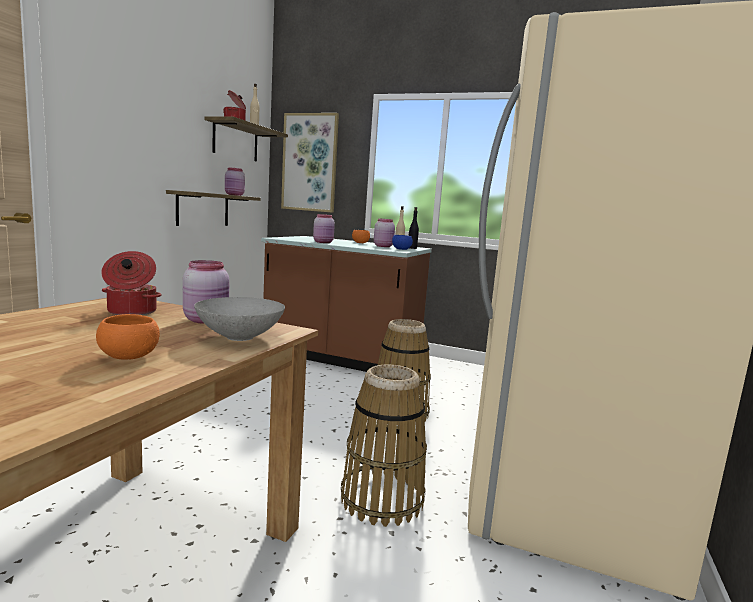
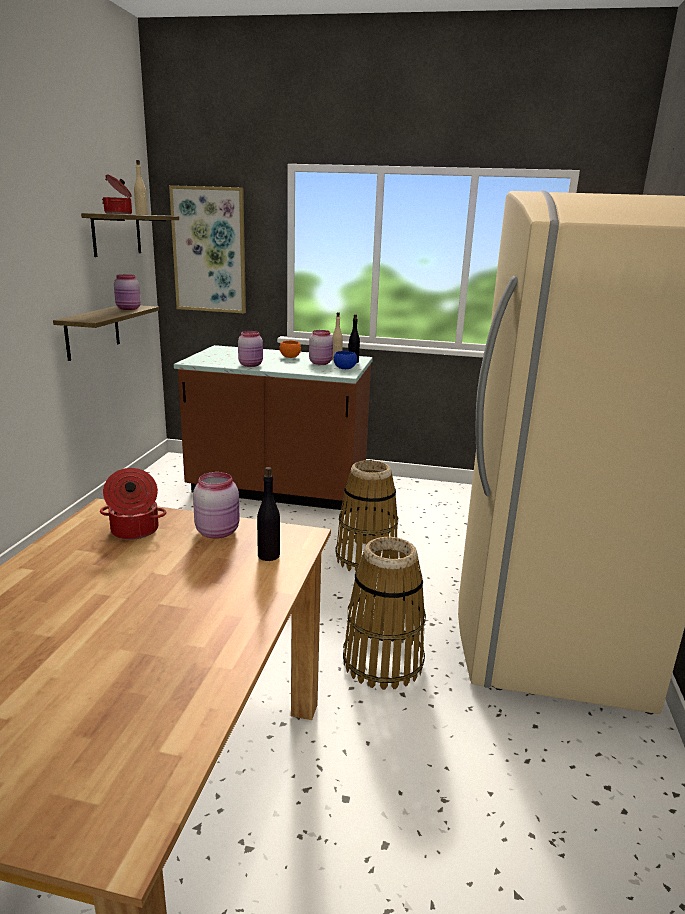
camera: 10 degrees left, 10 degrees up
(128, 357) = (199, 605): orange bowl -> none
(238, 337) = (269, 555): grey bowl -> black bottle

